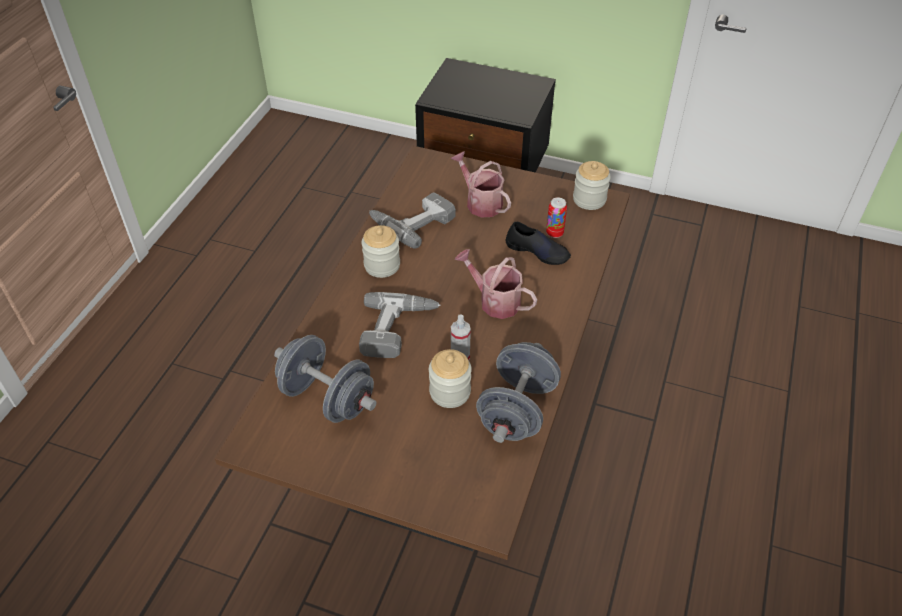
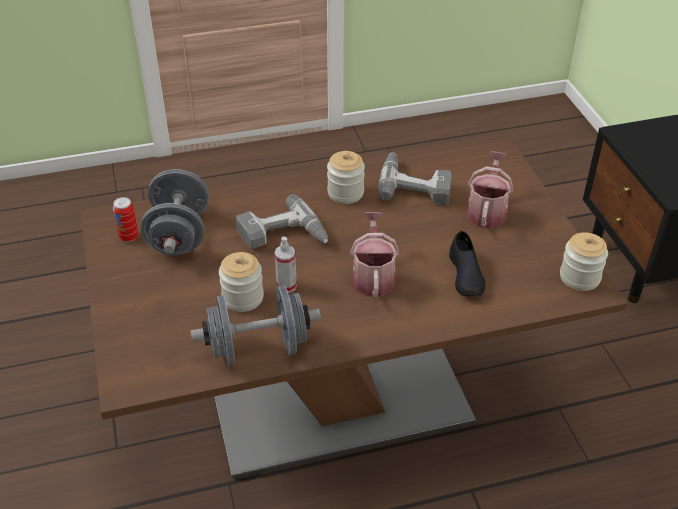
camera: 55 degrees right, 5 degrees down
(554, 233) = (503, 275): can -> can (129, 237)

